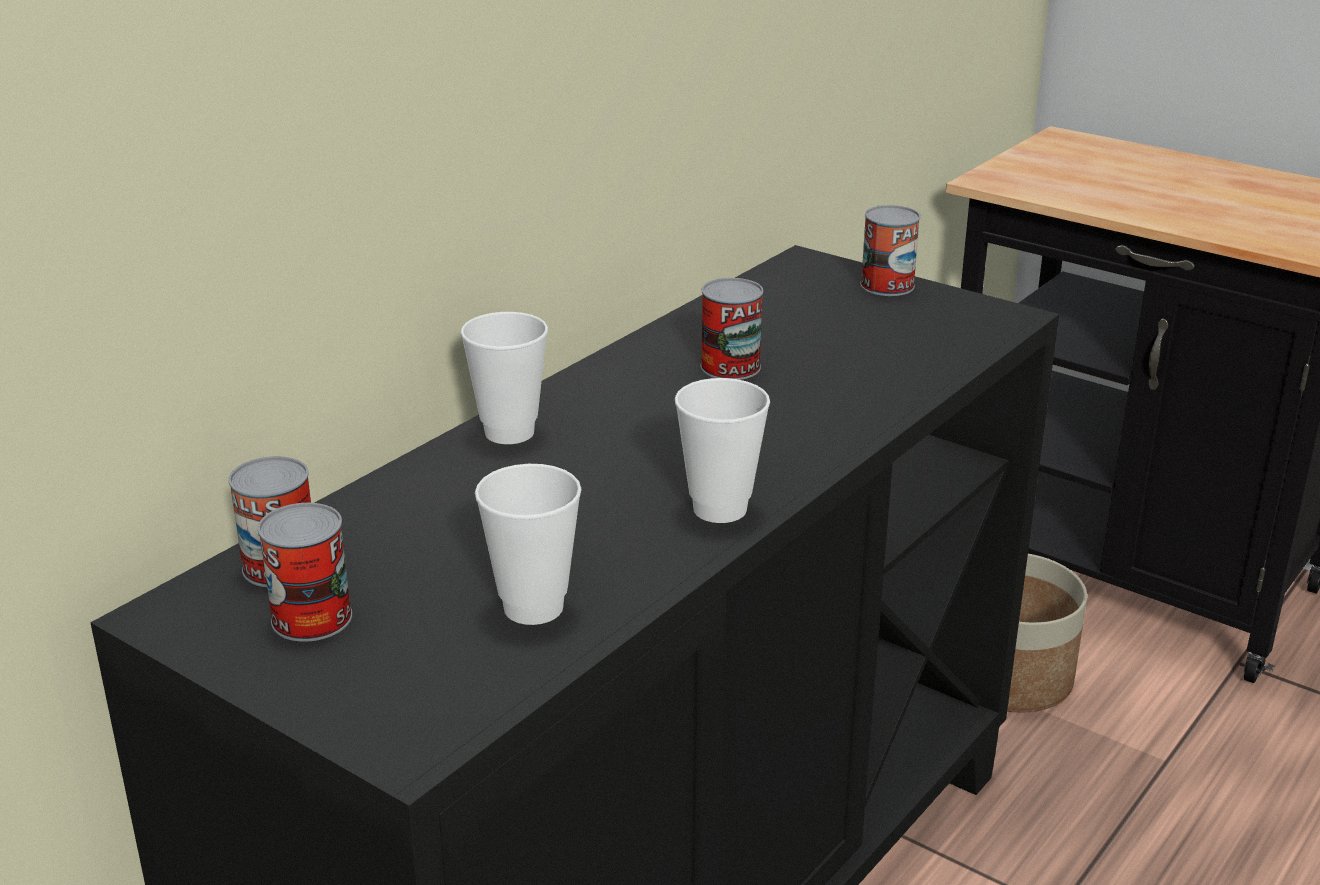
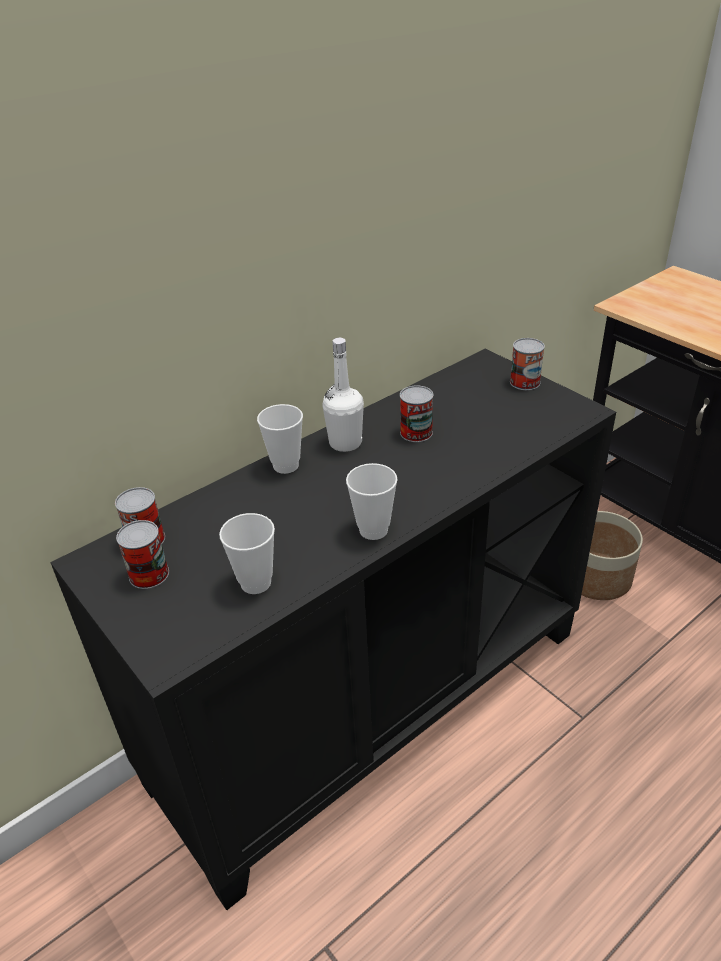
camera: 15 degrees right, 10 degrees up
(607, 391) = (345, 443): none -> white bottle

